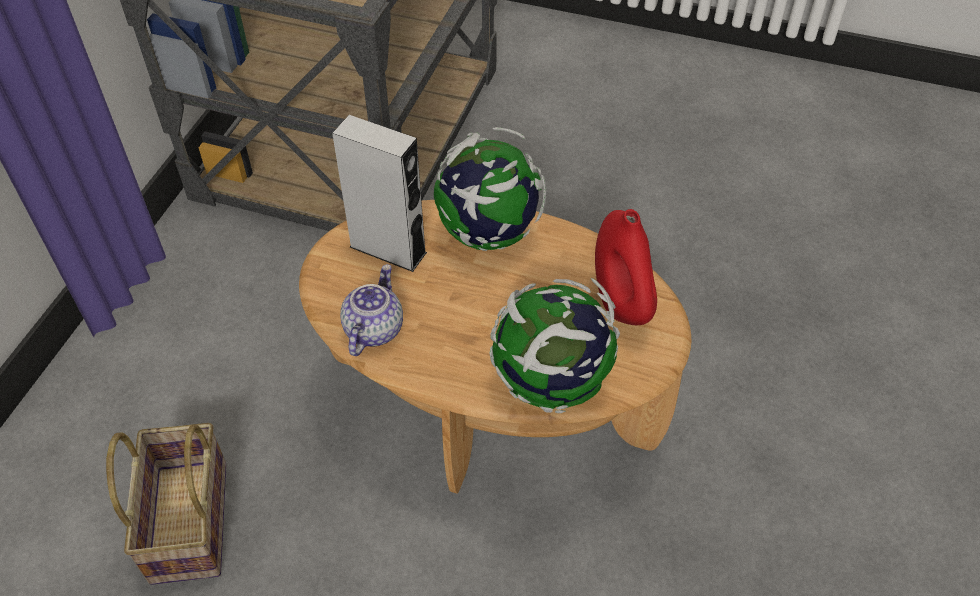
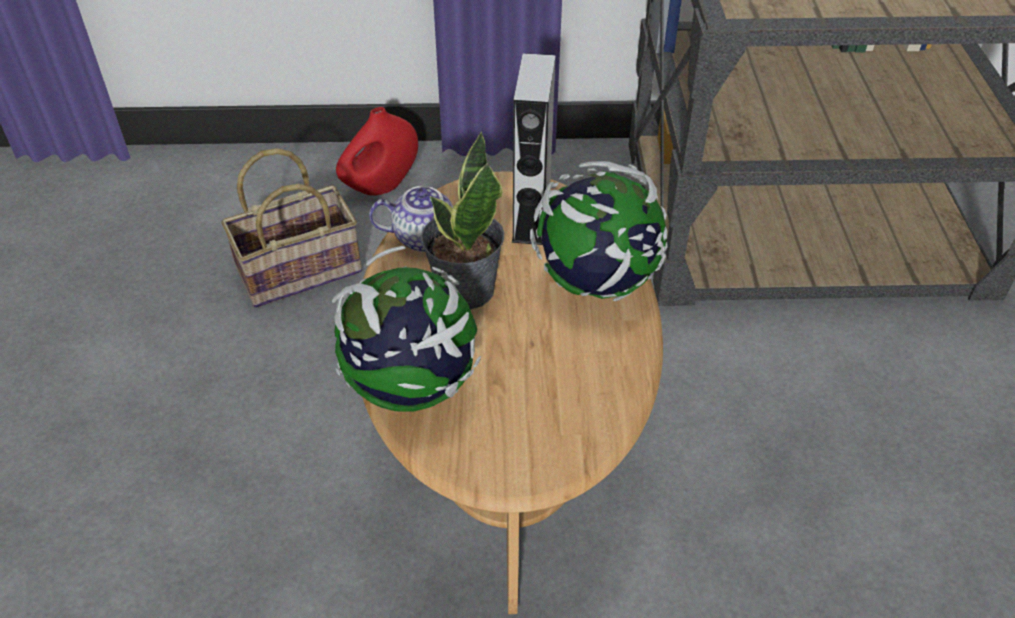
camera: 70 degrees right, 5 degrees down
(455, 319) = (464, 290): none -> potted plant
(621, 303) = (554, 422): red vase -> red vase (381, 186)

